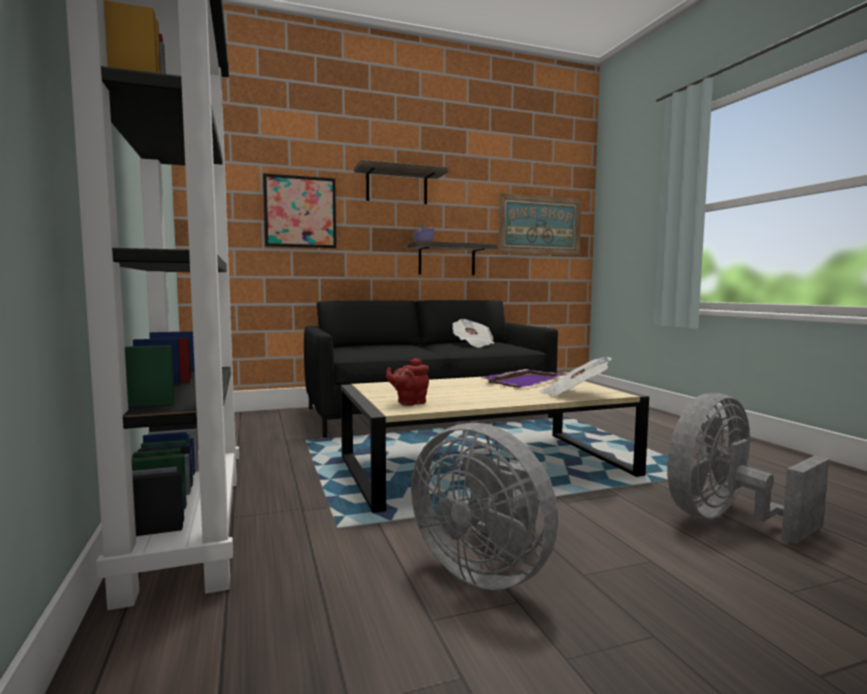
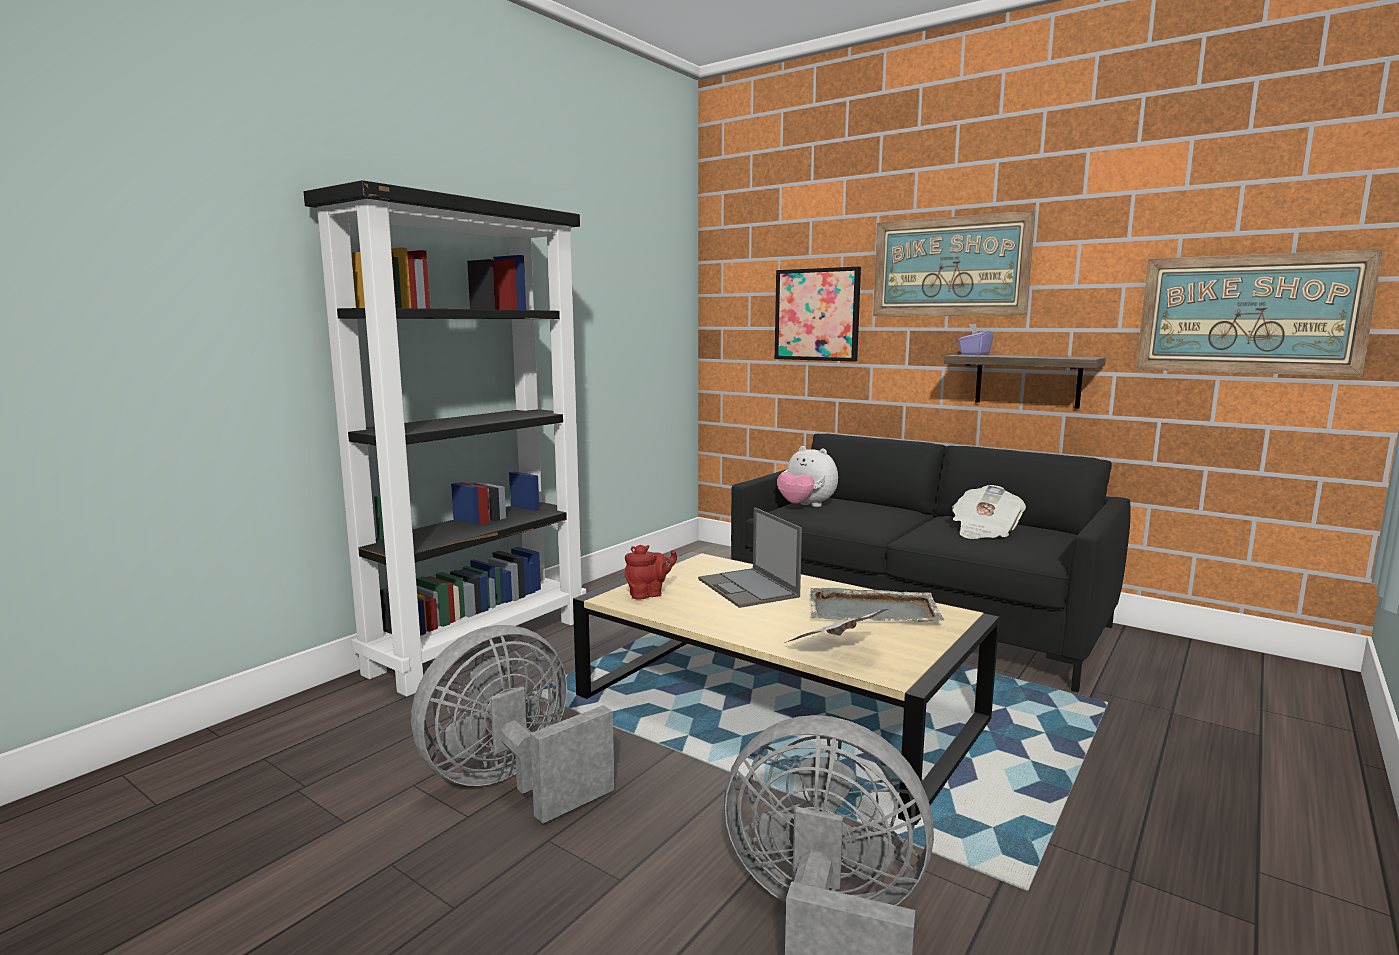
camera: 55 degrees right, 5 degrees up
(353, 349) = (806, 506): none -> plush toy
(396, 186) = (949, 267): shelf -> picture
(409, 403) = (648, 594): red teapot -> red teapot turned 135 degrees clockwise
(445, 388) = (748, 588): none -> laptop
(485, 570) = (512, 784): grey fan -> grey fan turned 45 degrees clockwise
(525, 381) = (874, 611): purple tray -> grey tray

